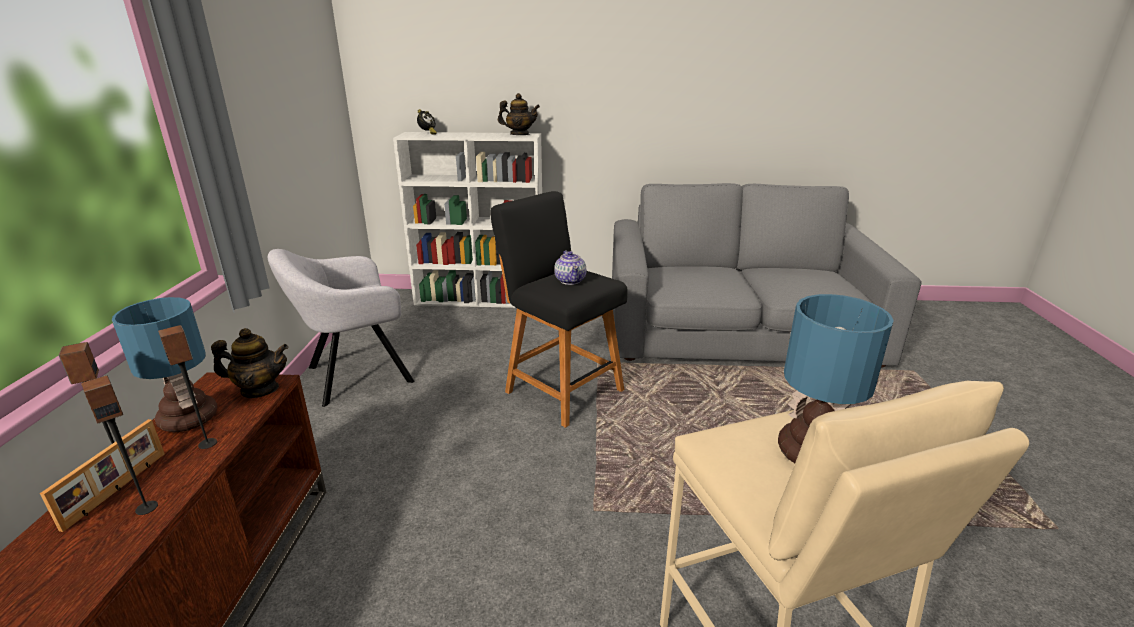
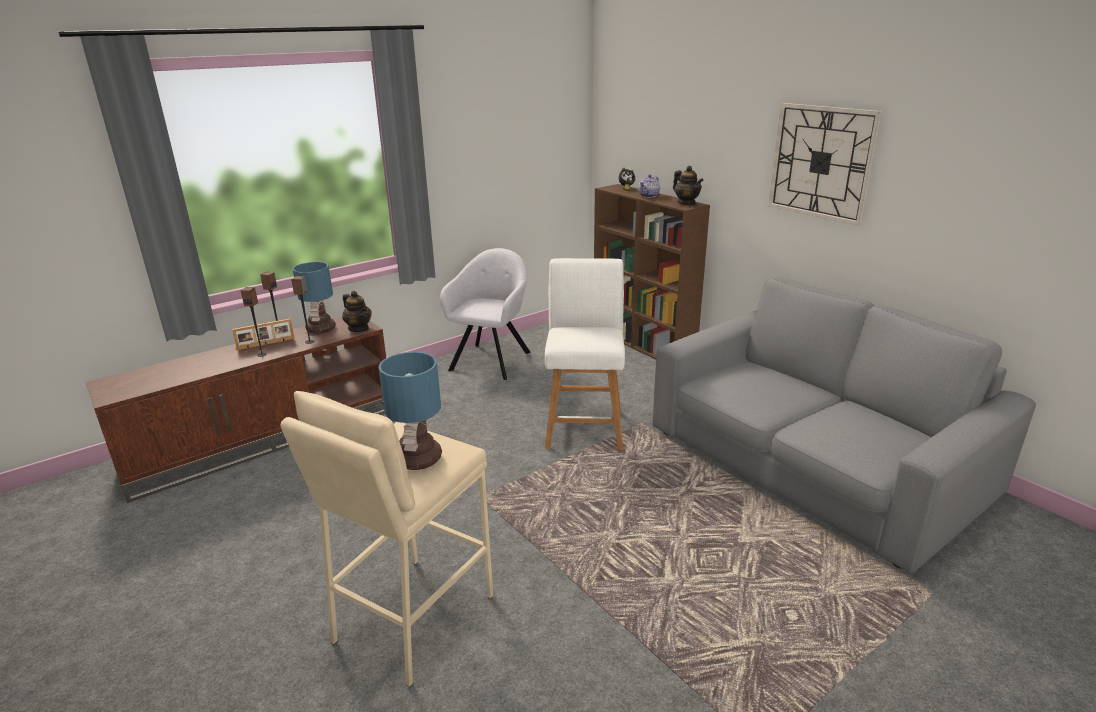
camera: 50 degrees right, 0 degrees up
(355, 375) = (492, 359): grey armchair -> grey armchair turned 90 degrees clockwise
(481, 299) = (643, 344): white bookcase -> brown bookcase
(560, 389) = (584, 426): black stool -> white stool
(570, 280) = (583, 334): teapot -> teapot (649, 196)
(659, 71) = (821, 162): none -> wall clock

